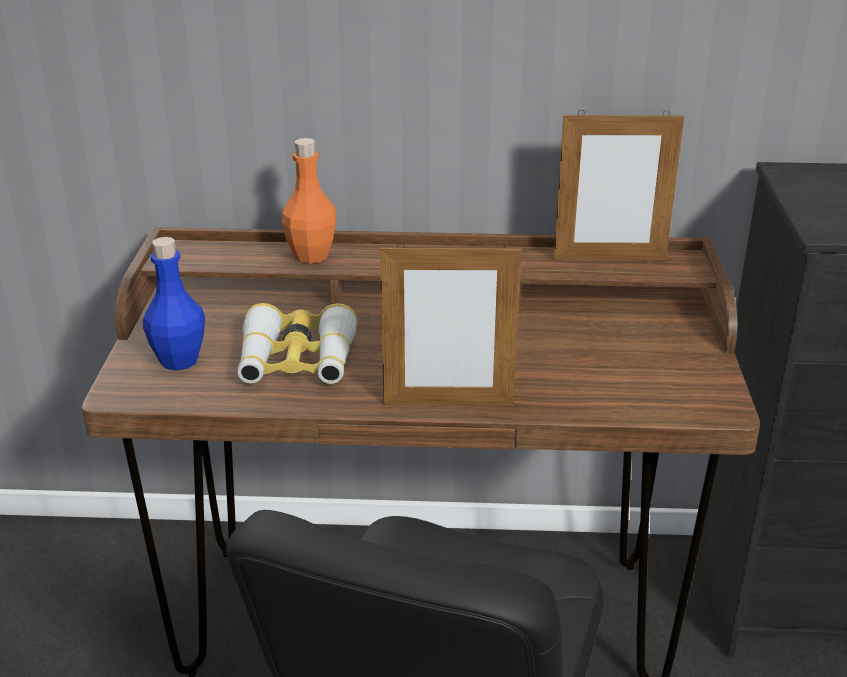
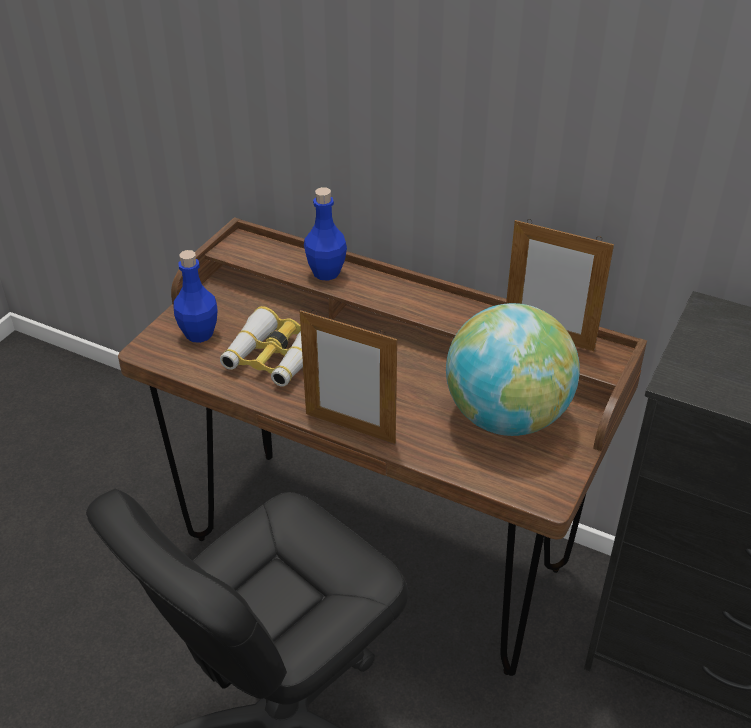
camera: 25 degrees right, 10 degrees up
(311, 255) = (326, 272): orange bottle -> blue bottle
(612, 349) = (506, 417): none -> globe

